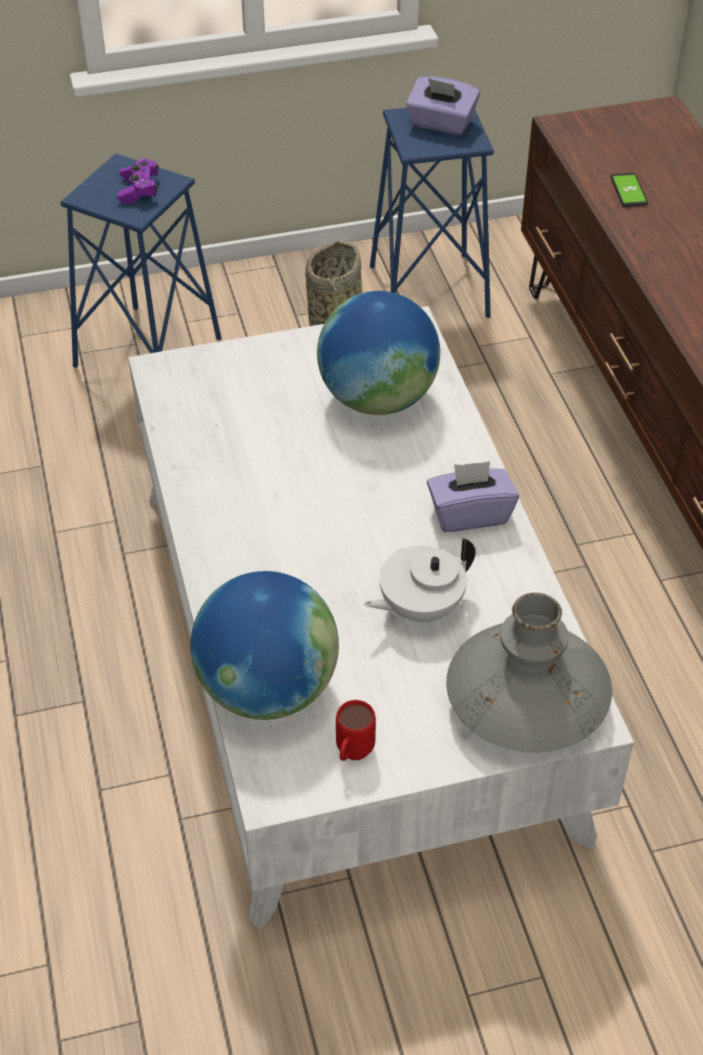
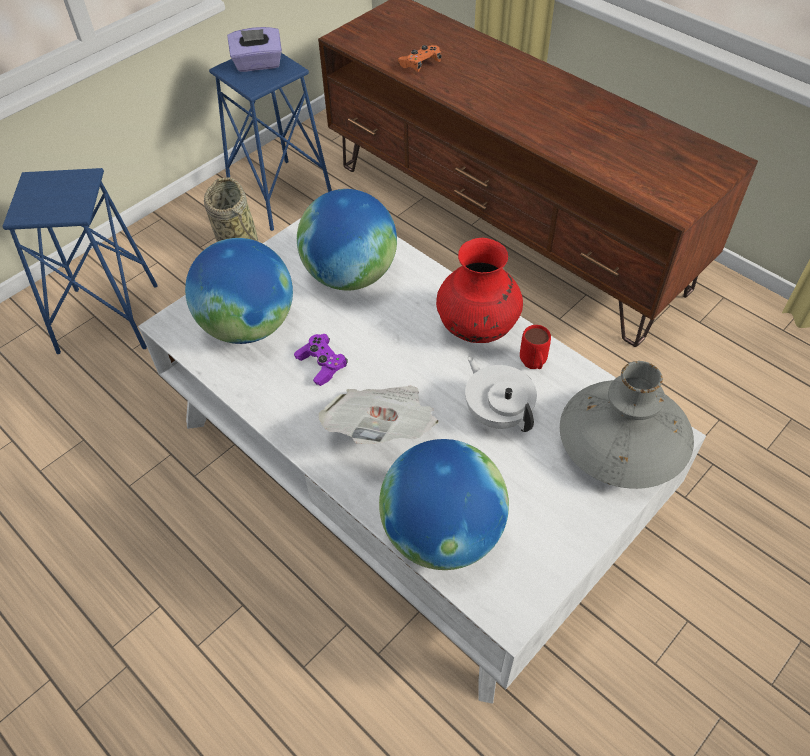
camera: 30 degrees left, 5 degrees up
(139, 190) = (63, 192): purple game controller -> purple game controller (322, 365)
(233, 404) = (248, 326): none -> globe
(288, 566) = (383, 429): none -> newspaper
(352, 755) = (541, 550): red mug -> red mug (533, 366)
(419, 607) = (498, 413): white teapot -> white teapot turned 120 degrees clockwise
(469, 514) = (477, 329): purple tissue box -> red vase
(628, 191) = (420, 64): phone -> orange game controller

